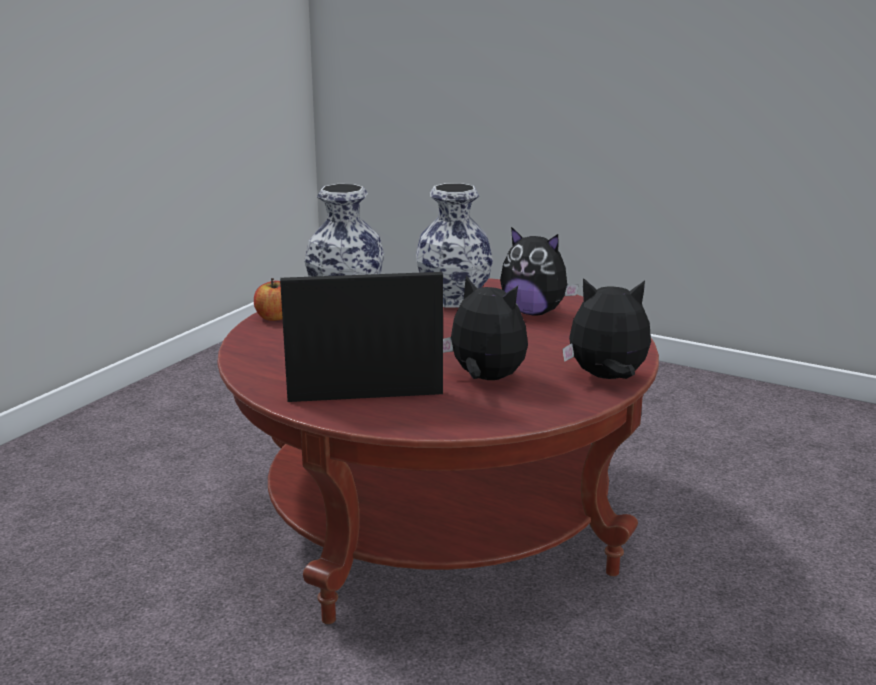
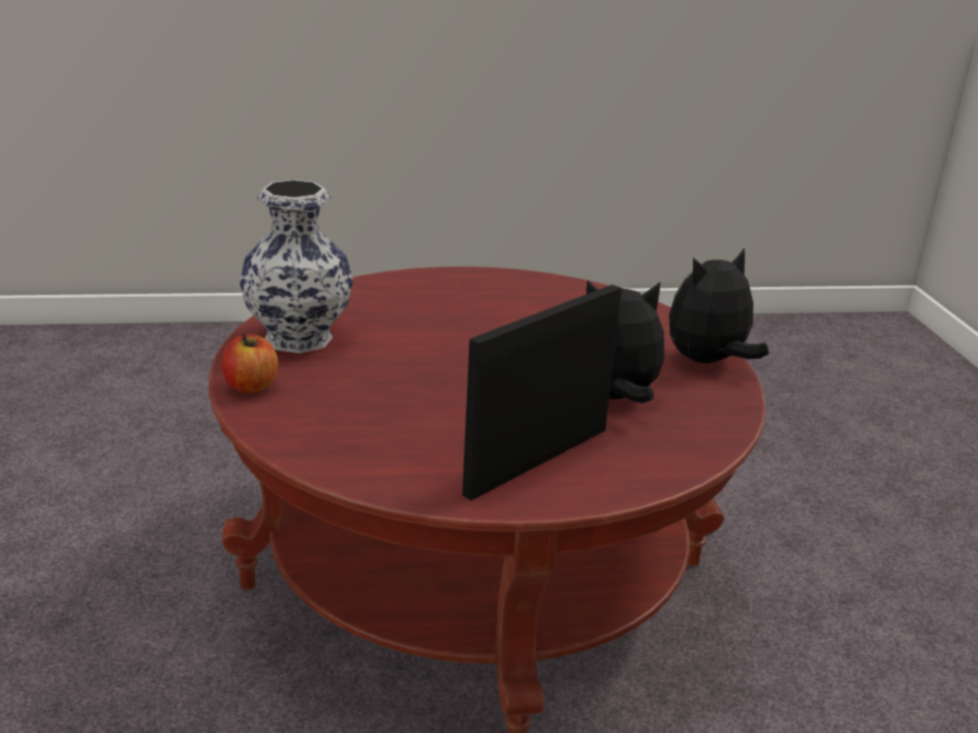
camera: 40 degrees left, 5 degrees up
(454, 300) = (417, 306): vase -> none
(534, 312) = (521, 301): plush toy -> none

